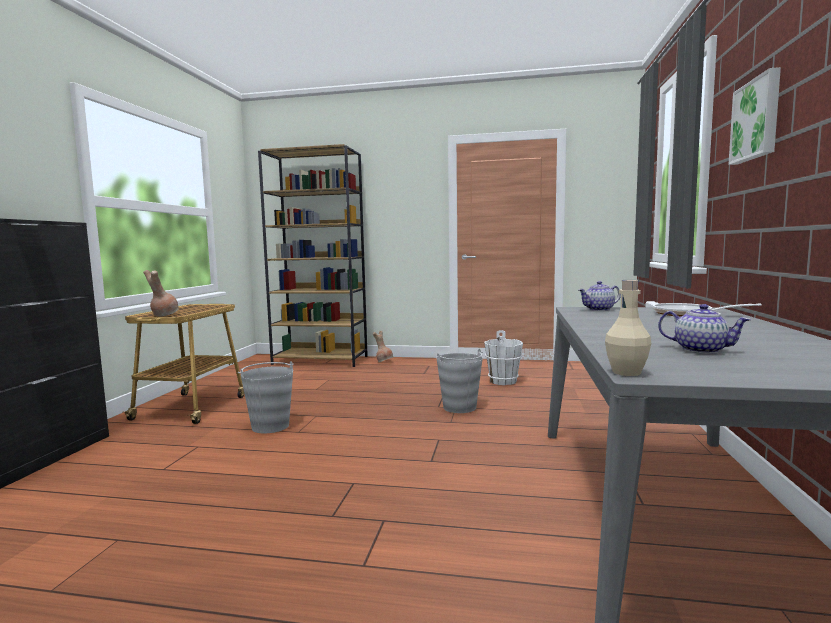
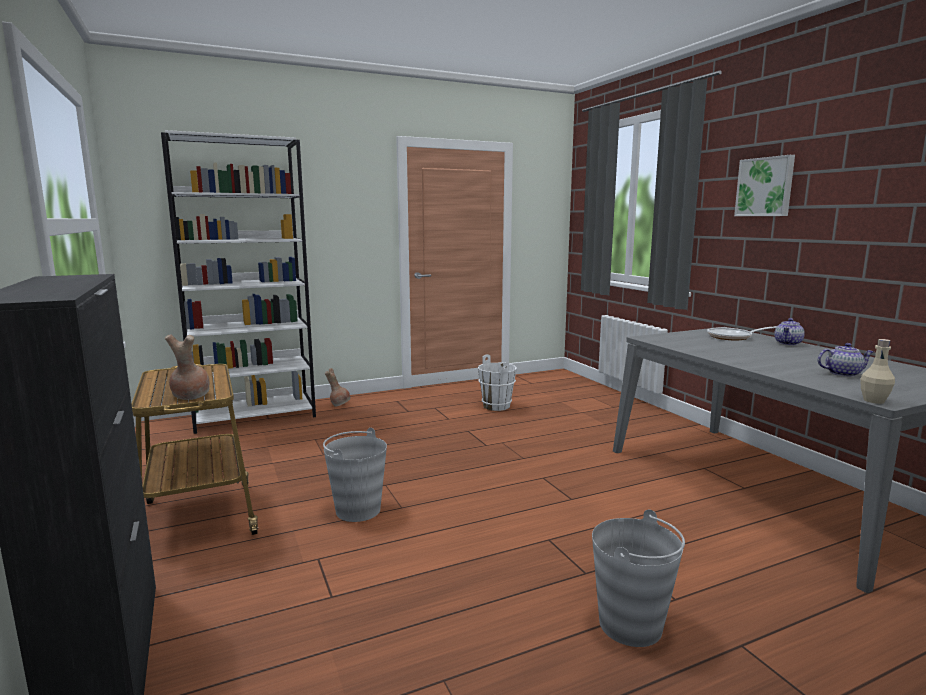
camera: 35 degrees left, 5 degrees up
(321, 360) = (255, 416): brown bookcase -> white bookcase
(459, 407) = (506, 442): grey bucket -> grey bucket (631, 625)
(599, 309) = (666, 337): teapot -> teapot (788, 343)

